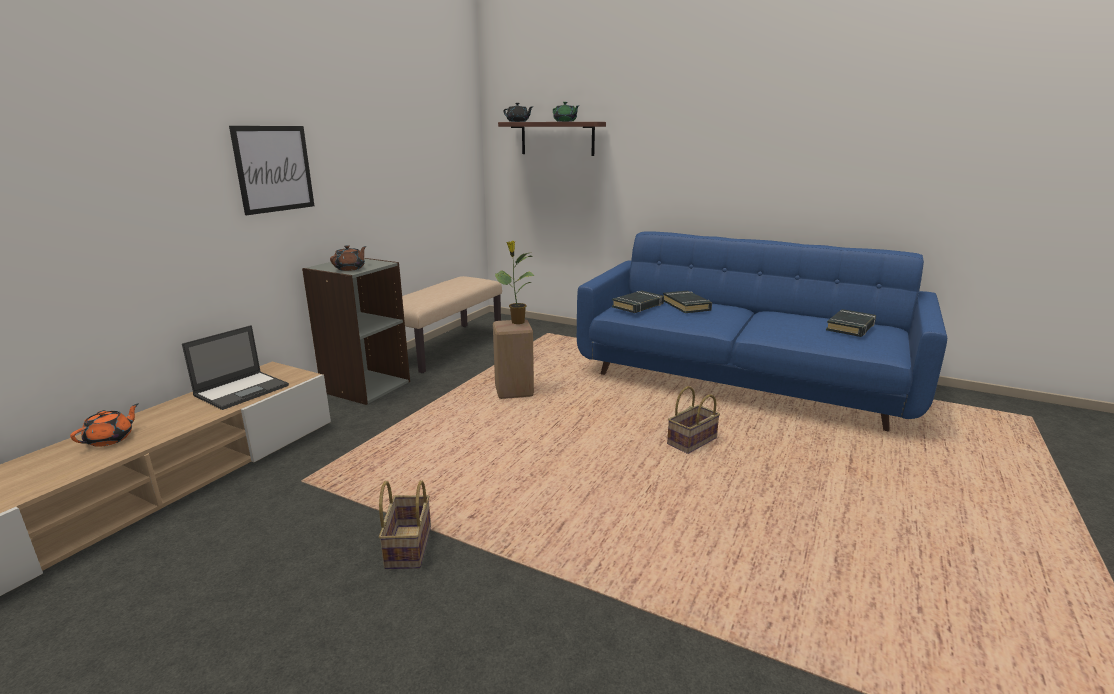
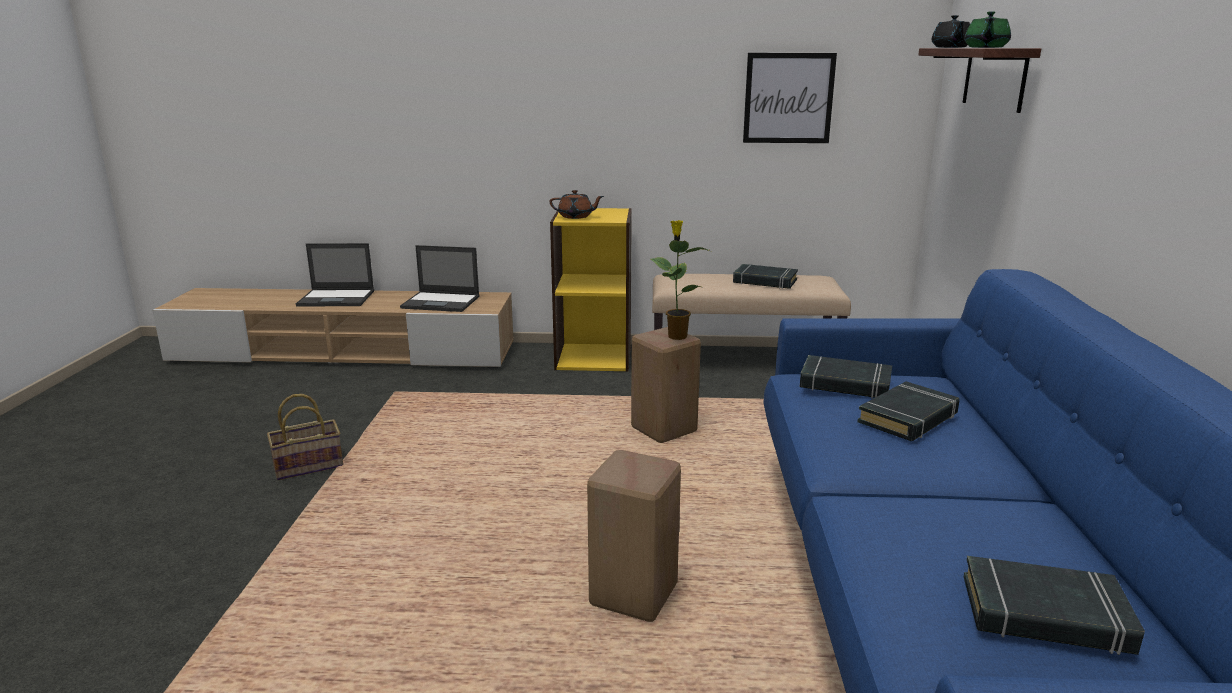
camera: 65 degrees right, 0 degrees up
(111, 439) = (337, 298): orange teapot -> laptop
(274, 169) = (546, 99): picture -> picture (788, 98)
(365, 386) = (594, 357): grey bookcase -> yellow bookcase
(451, 287) = (764, 281): none -> black book
(692, 442) = (631, 596): basket -> beige stool

